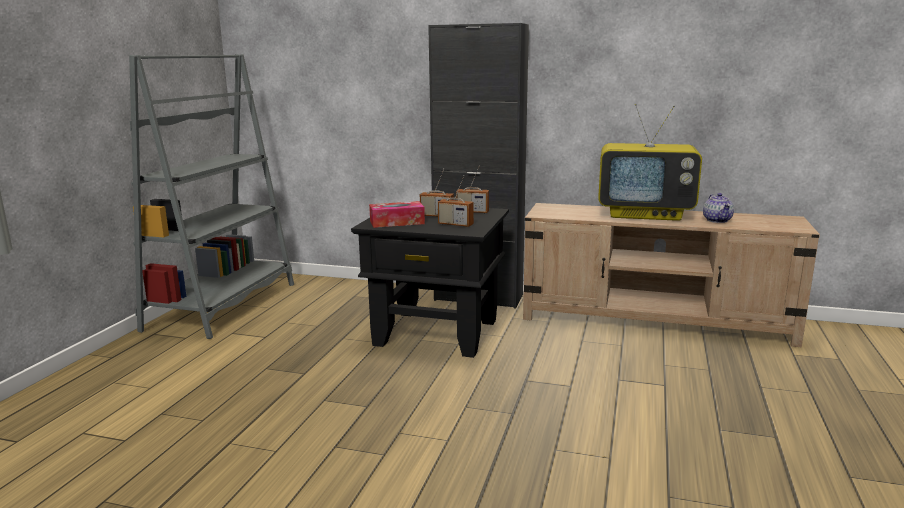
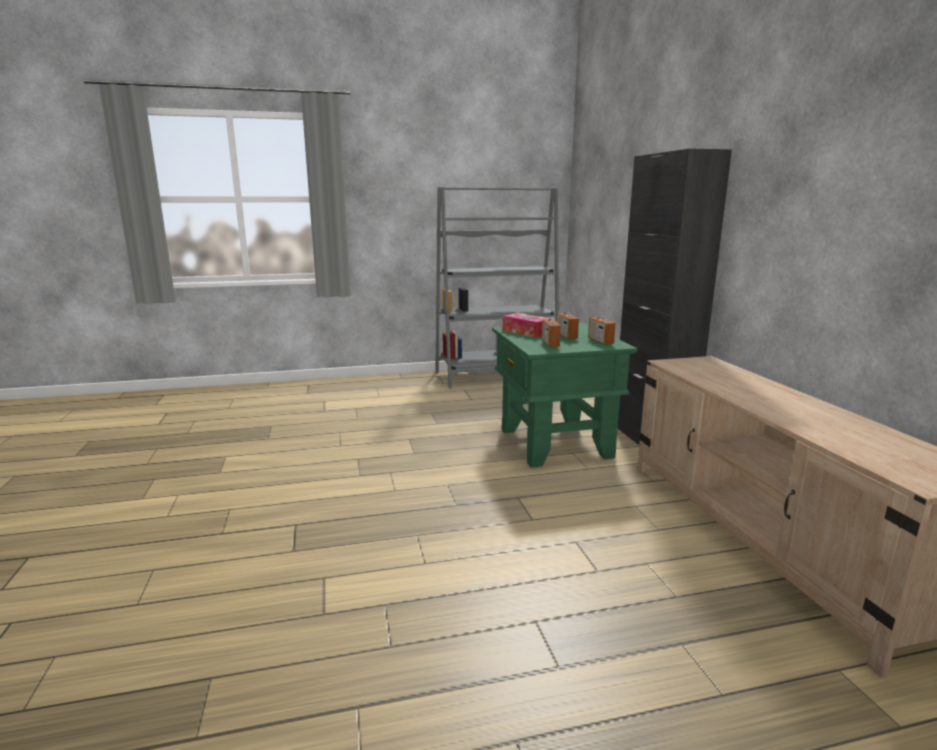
camera: 60 degrees right, 0 degrees up
(436, 333) = (554, 443): black side table -> green side table
(645, 214) = (773, 396): television -> none
(717, 220) = (836, 430): teapot -> none

